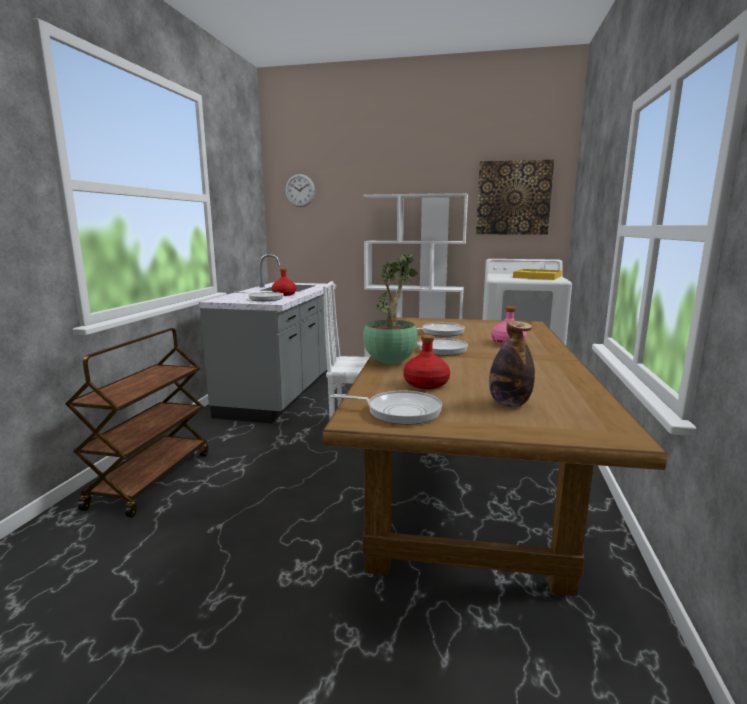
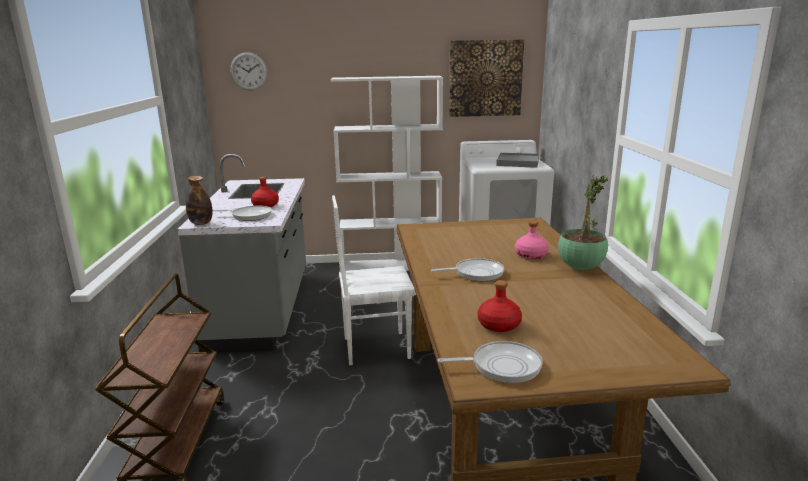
camera: 15 degrees left, 5 degrees up
(390, 362) = (444, 298): potted plant -> potted plant (580, 267)
(440, 332) = (459, 246): frying pan -> none
(509, 404) = (585, 341): bottle -> bottle (201, 223)
(537, 277) = (517, 162): yellow tray -> grey tray

